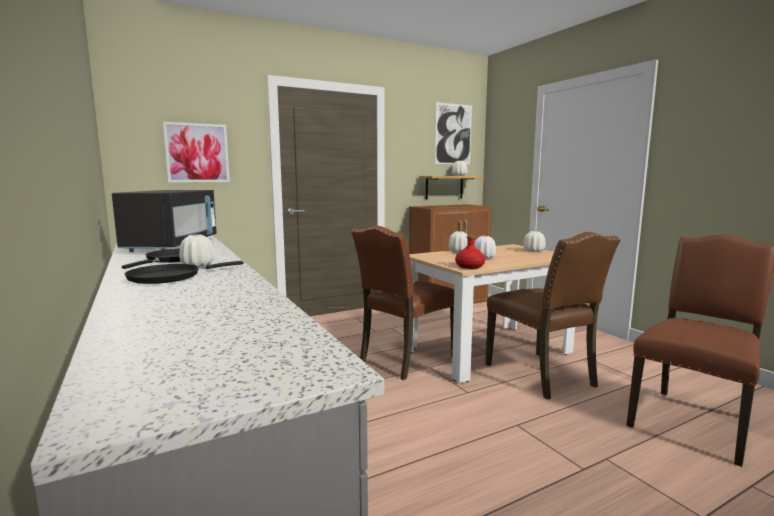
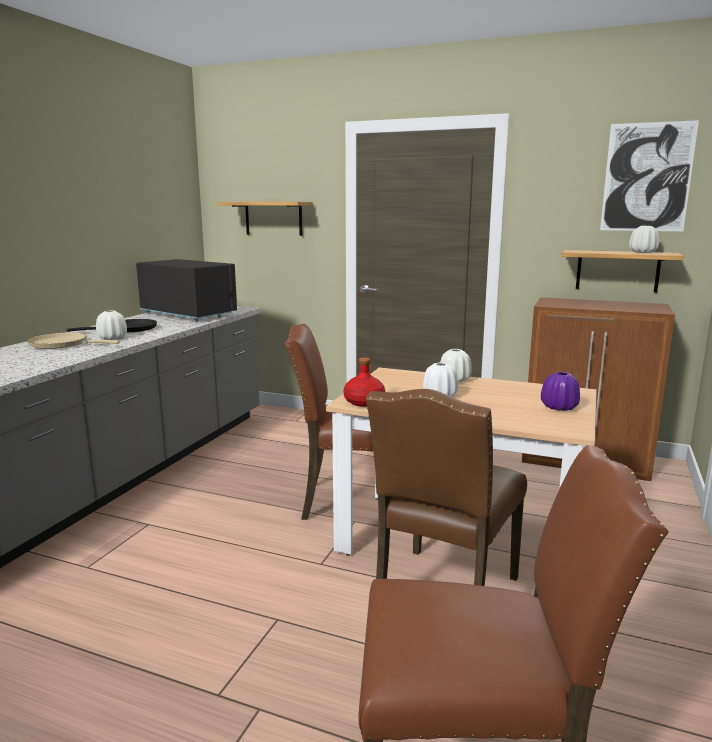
camera: 50 degrees right, 5 degrees up
(169, 277) = (62, 344): black frying pan -> beige frying pan
(173, 245) = (188, 314): black microwave -> black microwave turned 105 degrees counterclockwise
(197, 153) = (273, 218): picture -> shelf
(533, 251) = (559, 407): white vase -> purple vase

